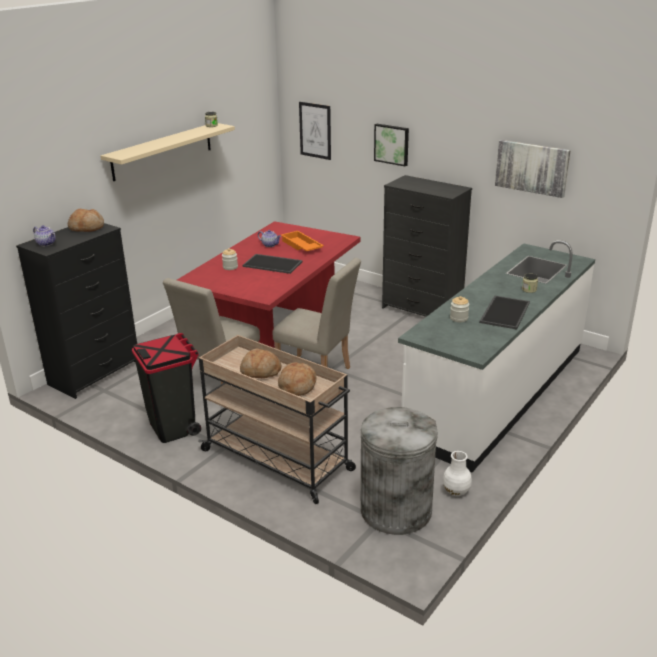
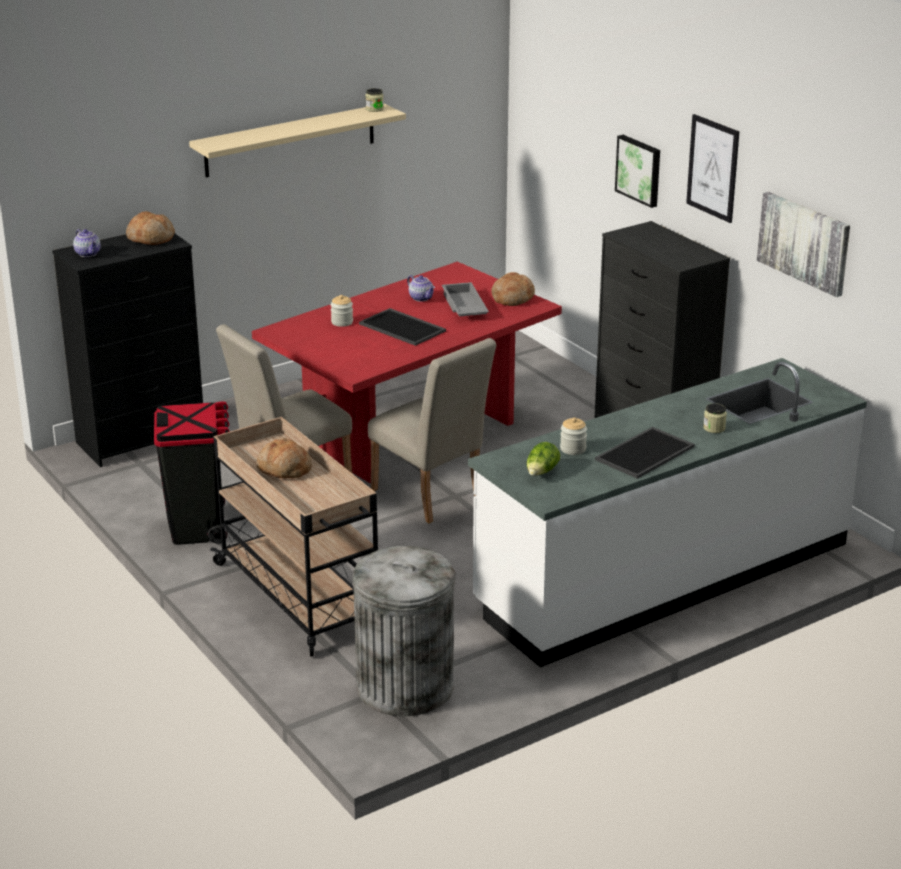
camera: 20 degrees right, 0 degrees up
(297, 386) = (314, 496): bread -> bread (512, 298)
(301, 246) = (463, 307): orange tray -> grey tray
(315, 130) = (549, 129): picture -> picture (713, 168)
(454, 337) = (541, 472): none -> lettuce
(456, 491) = (499, 684): white vase -> none

